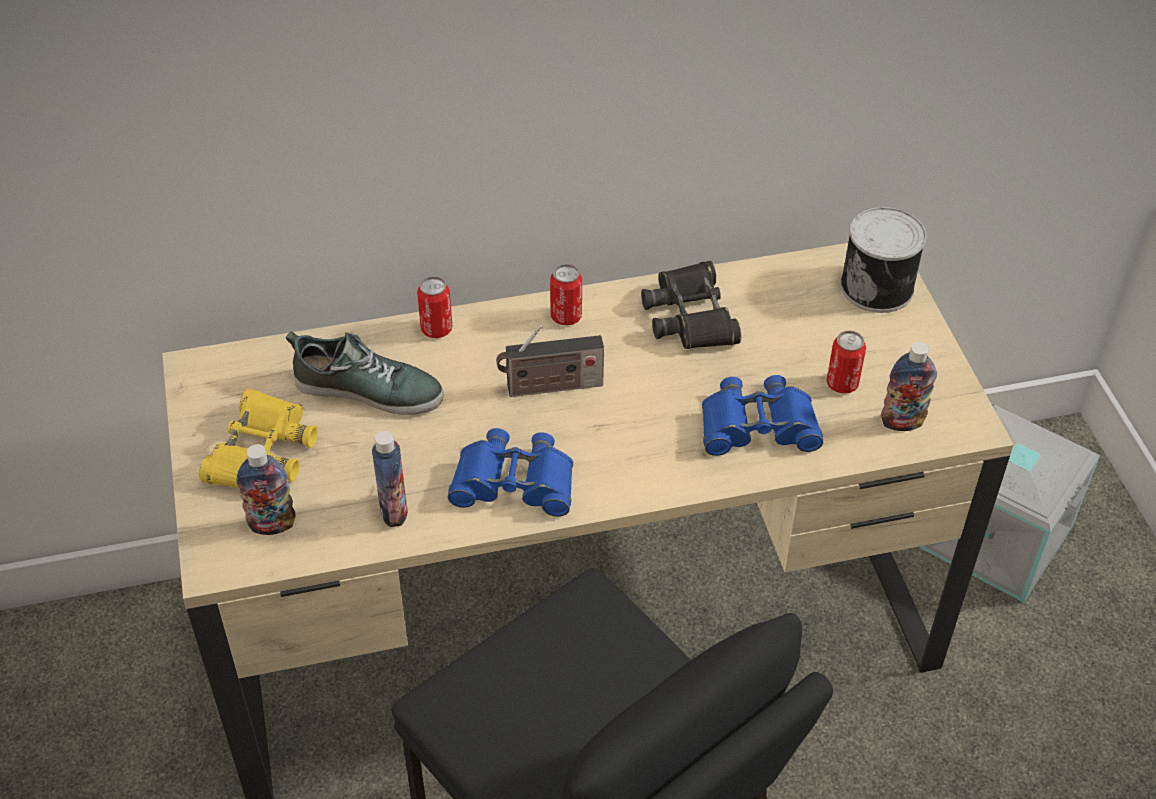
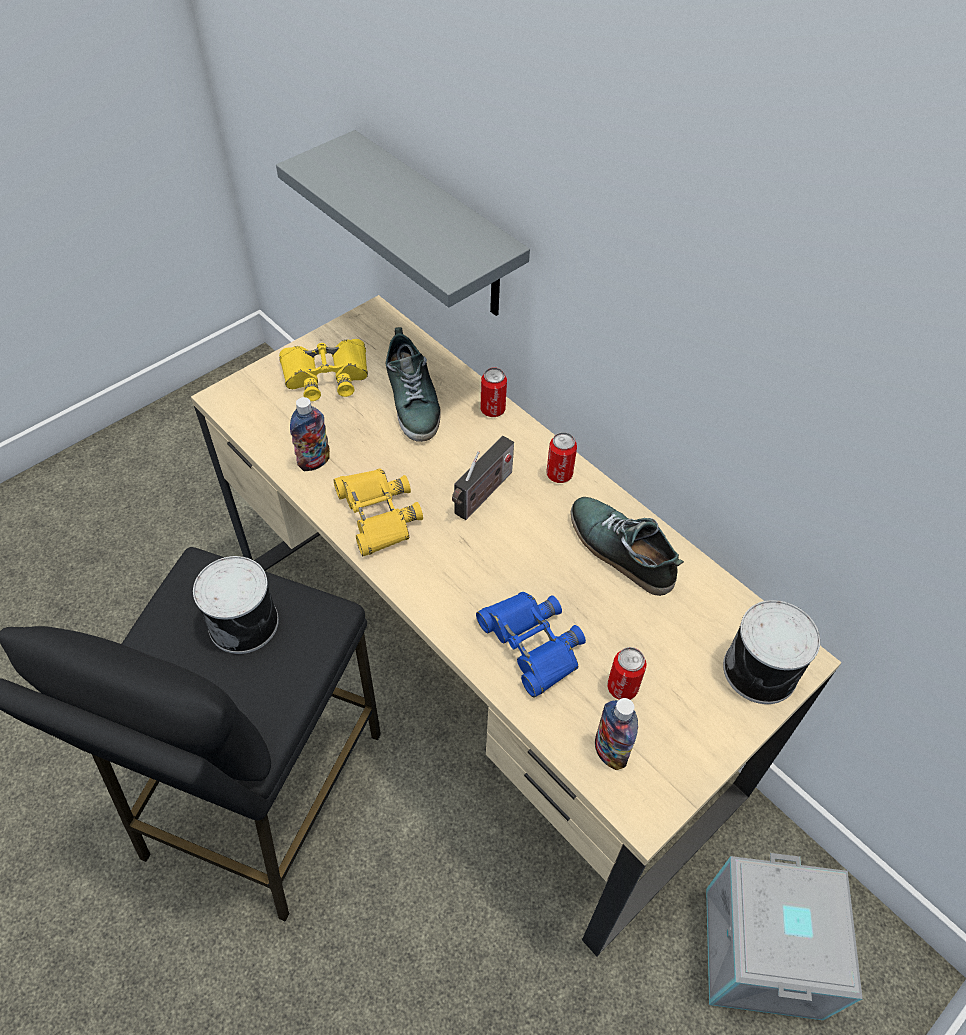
camera: 60 degrees right, 5 degrees up
(252, 200) = (438, 229): none -> grey shelf
(272, 524) = (269, 408): bottle -> none
(514, 483) = (377, 515): blue binoculars -> yellow binoculars
(550, 387) = (482, 495): radio -> radio turned 105 degrees counterclockwise
(555, 674) = (245, 622): none -> can
(691, 316) = (620, 550): black binoculars -> shoe

